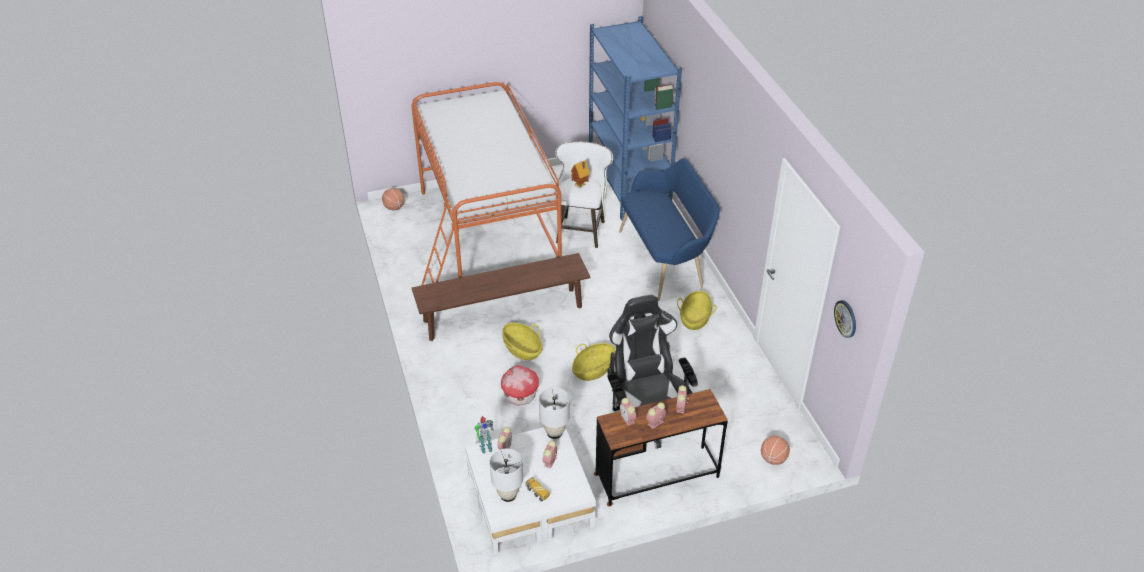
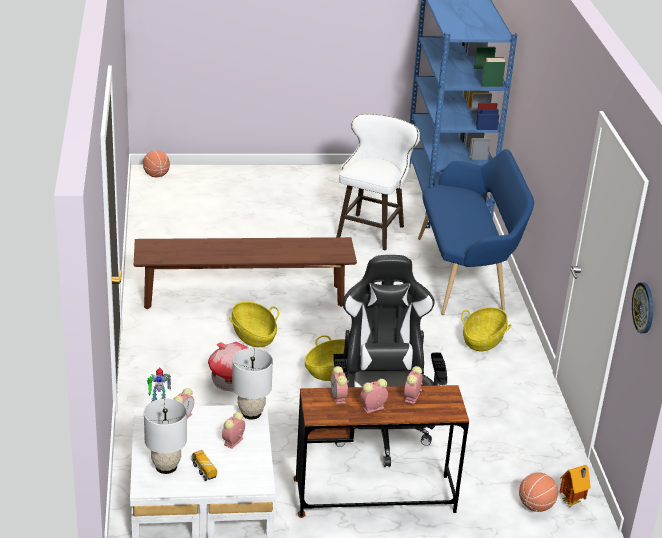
camera: 10 degrees right, 10 degrees down
(486, 238) = (254, 220): orange bed -> none
(580, 185) = (374, 166): toy house -> toy house (572, 502)

